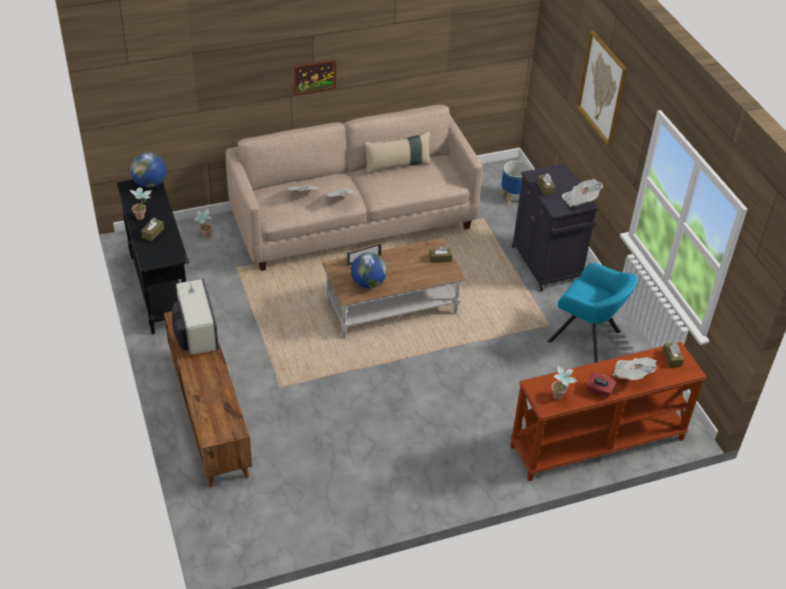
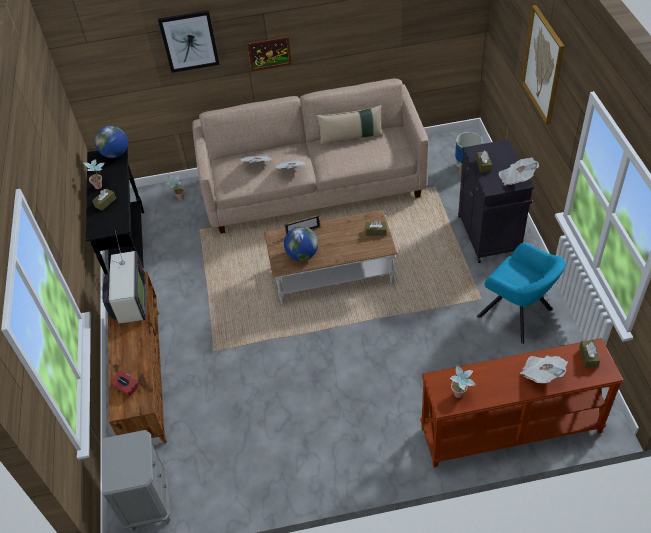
camera: 15 degrees right, 5 degrees up
(234, 63) = (189, 41): none -> picture
(243, 533) = (148, 501): none -> grey nightstand
(599, 391) = (503, 390): red tissue box -> red tissue box (126, 388)

